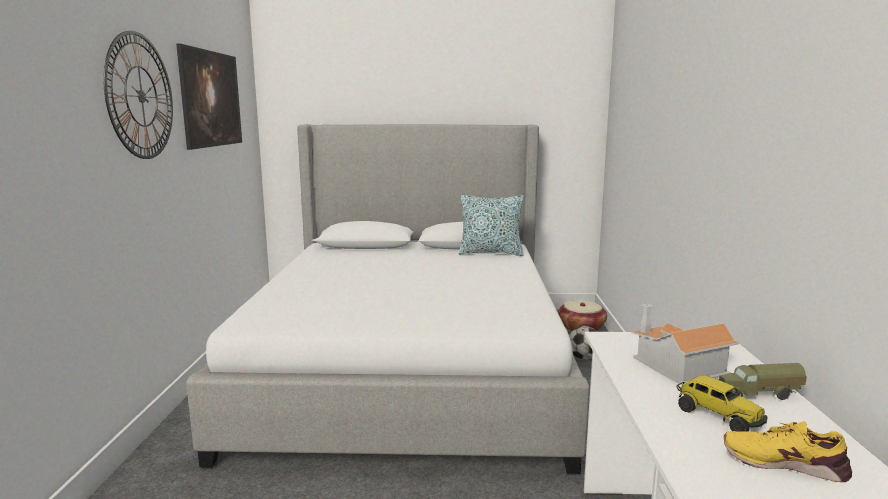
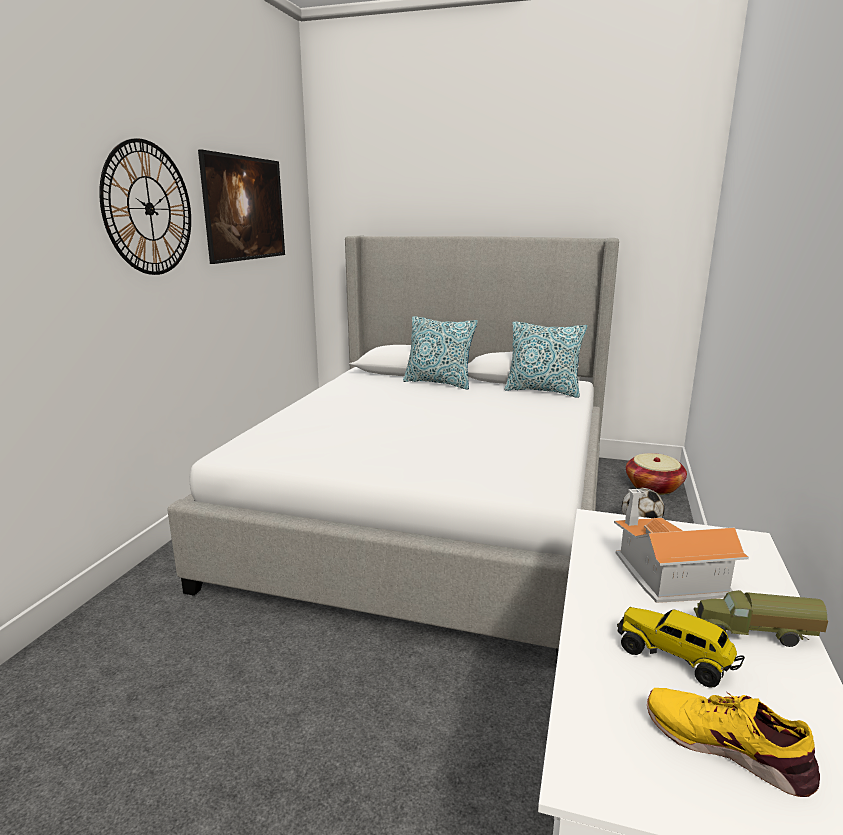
camera: 15 degrees right, 5 degrees up
(399, 252) = (439, 383): none -> pillow
(717, 417) = (675, 658): toy truck -> toy truck turned 150 degrees clockwise

